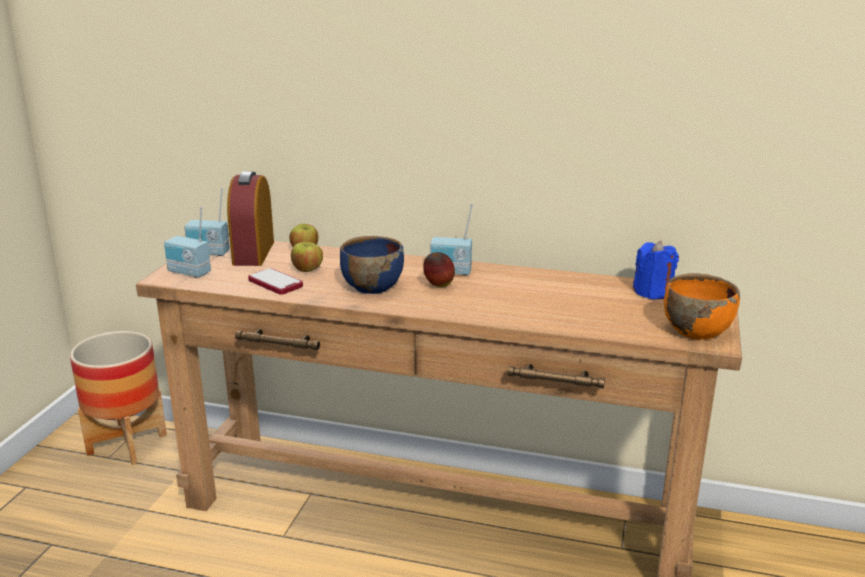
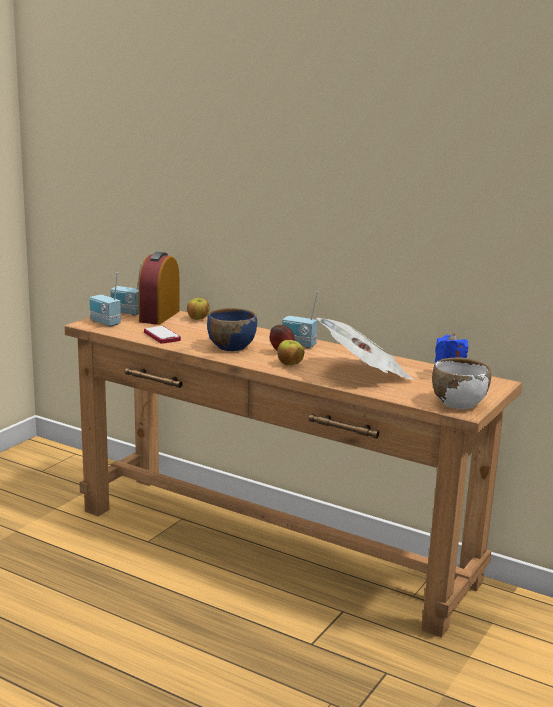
camera: 15 degrees right, 5 degrees down
(127, 444) = (59, 464): planter -> none
(307, 270) = (191, 331): apple -> apple (290, 364)
(558, 303) = (364, 373): none -> newspaper
(696, 330) = (458, 403): orange bowl -> white bowl

